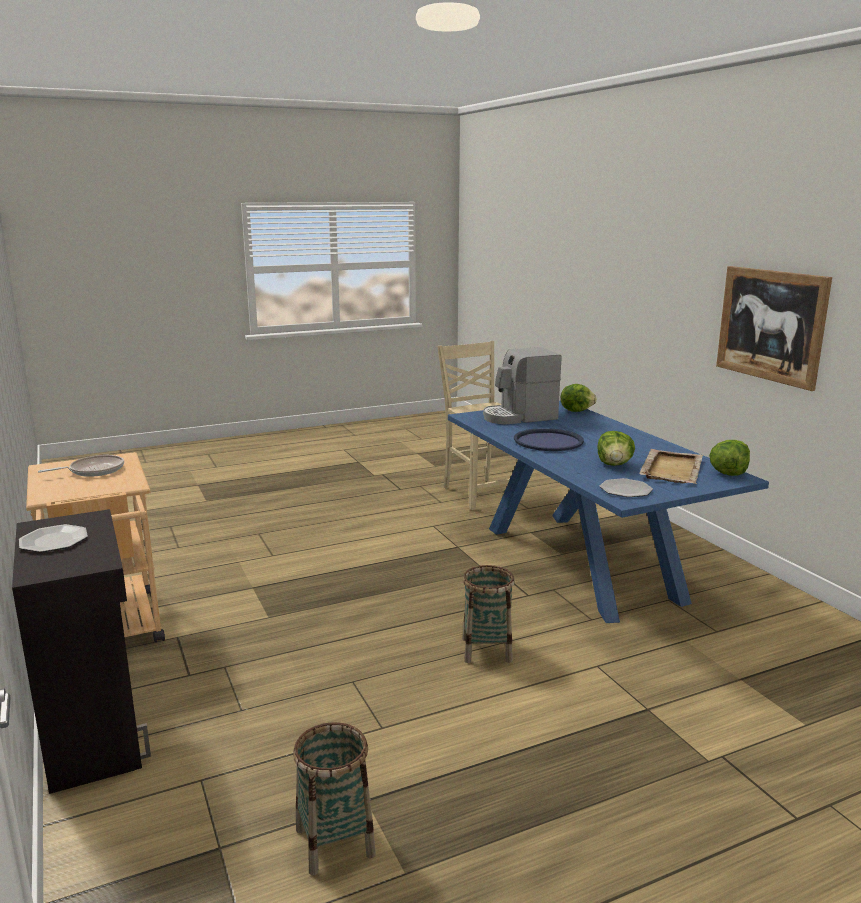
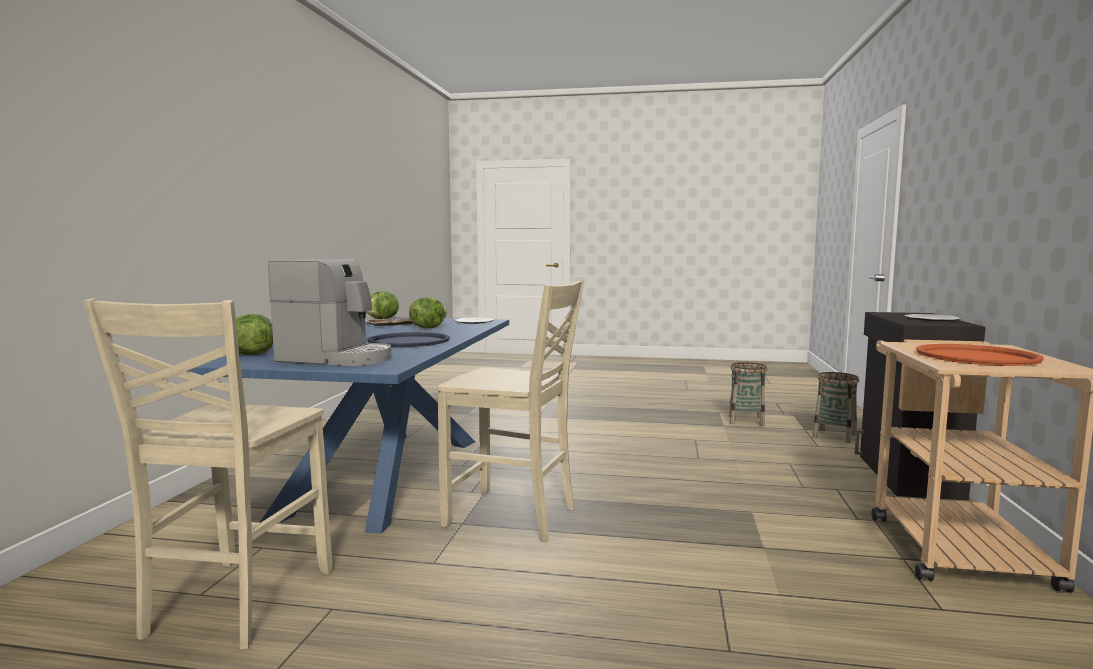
camera: 145 degrees left, 10 degrees down
(93, 470) = (976, 357): frying pan -> orange tray
(434, 559) = (513, 517): none -> beige chair
(487, 650) = (582, 450): basket -> basket (834, 436)
(770, 325) = (258, 212): picture -> none

